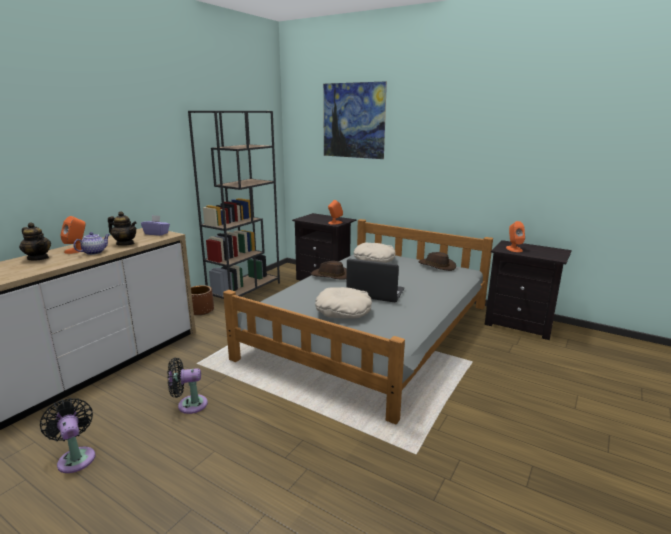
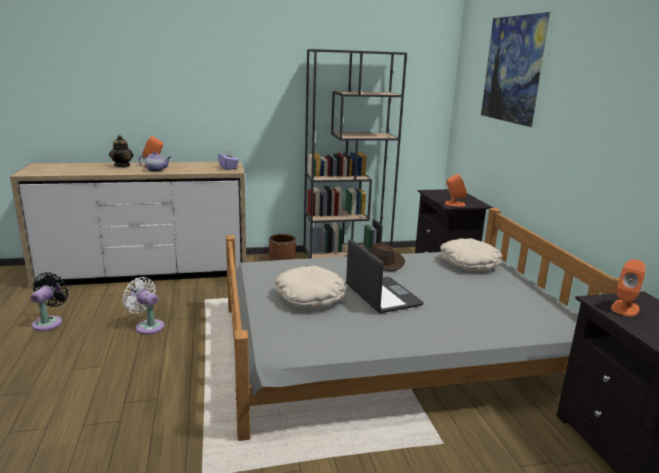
camera: 45 degrees right, 0 degrees up
(125, 244) = (188, 169): teapot -> none
(189, 405) = (148, 326): black fan -> white fan
(436, 266) = (536, 299): brown hat -> none

